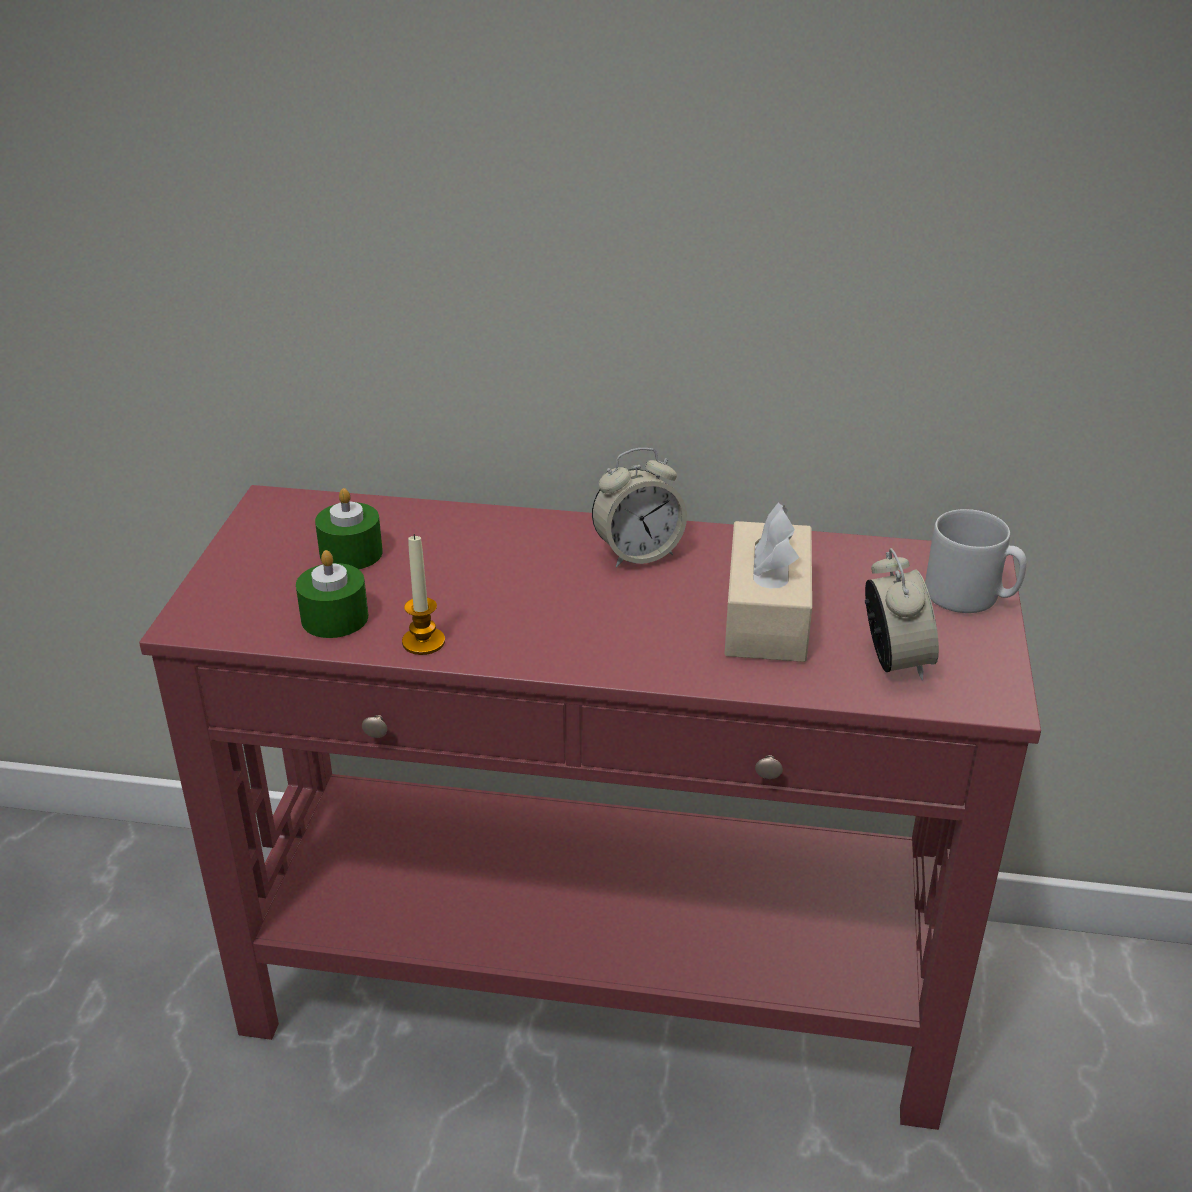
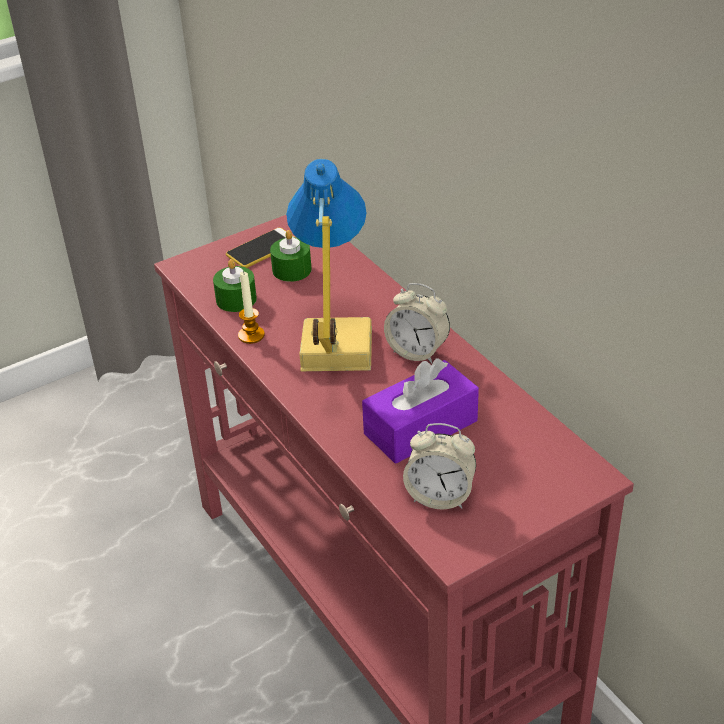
camera: 50 degrees right, 5 degrees up
(272, 551) = (262, 249): none -> phone
(546, 601) = (333, 349): none -> table lamp
(766, 616) = (420, 427): beige tissue box -> purple tissue box
(894, 661) = (440, 496): alarm clock -> alarm clock turned 60 degrees clockwise
(970, 597) = (548, 493): grey mug -> none

